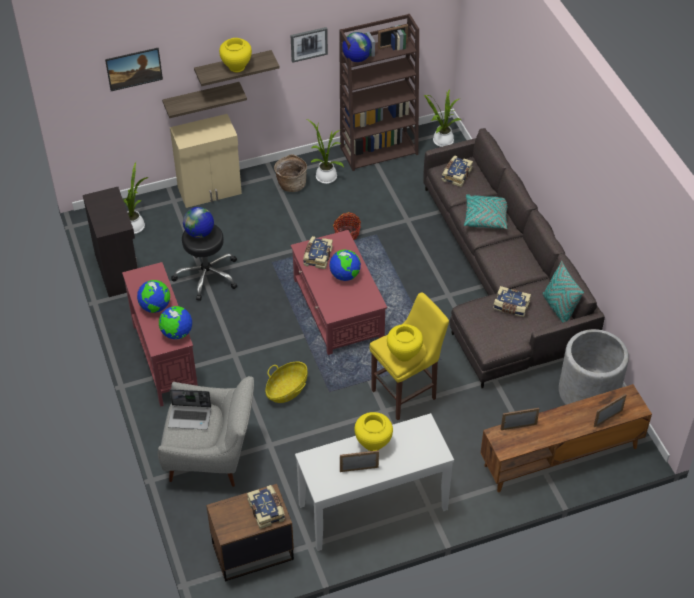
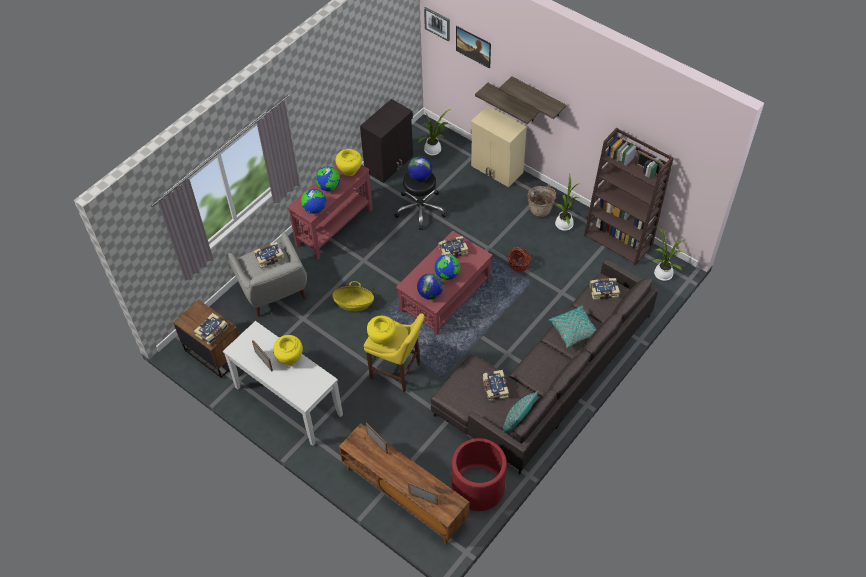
camera: 60 degrees right, 5 degrees up
(190, 417) = (269, 257): laptop -> book
(236, 67) = (531, 96): yellow vase -> yellow vase (350, 171)
(308, 44) = (594, 121): picture -> picture (437, 23)
(356, 58) = (613, 157): globe -> globe (430, 293)
(588, 392) = (478, 487): grey planter -> red planter

